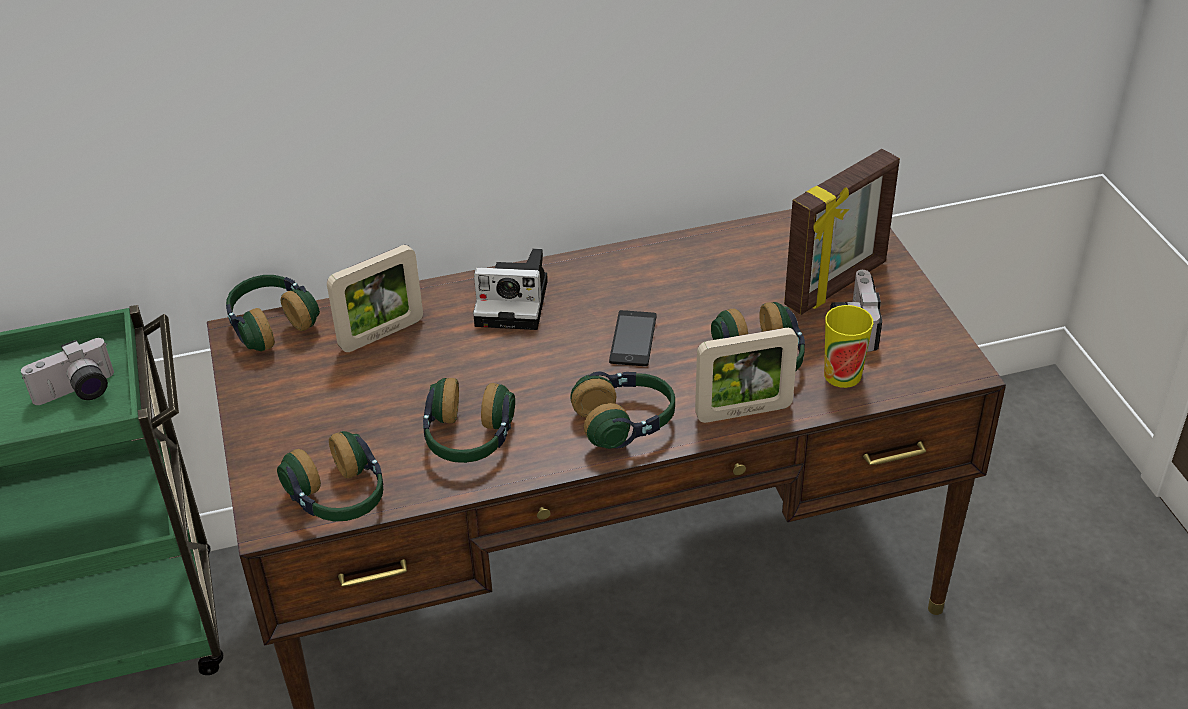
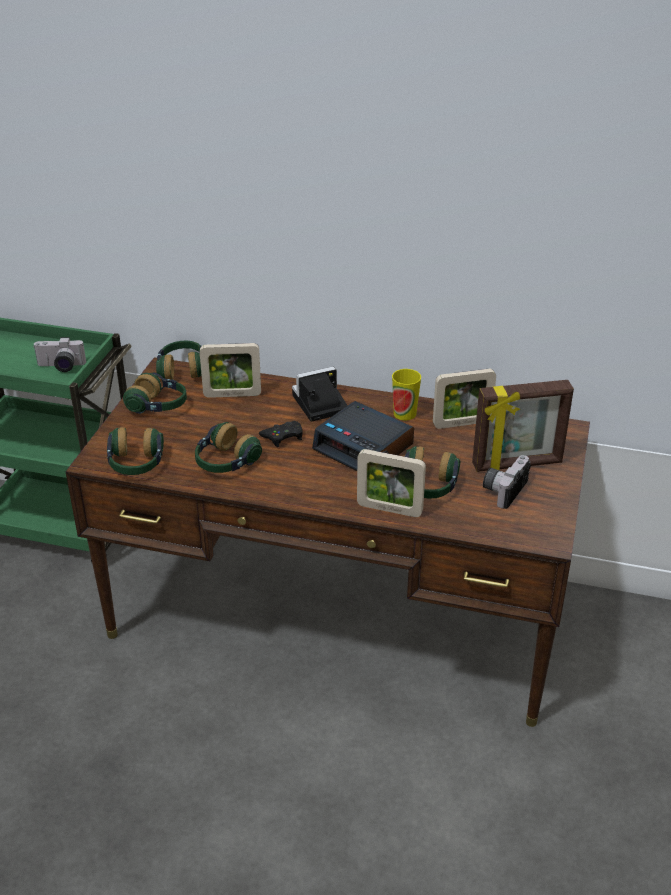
camera: 30 degrees right, 5 degrees down
(511, 368) = (283, 436): none -> black game controller
(515, 302) = (318, 405): camera -> camera turned 120 degrees clockwise
(626, 423) = (317, 488): headphones -> headphones (158, 406)
(633, 339) = (364, 447): phone -> alarm clock
(722, 256) = (462, 423): none -> picture frame
(842, 375) = (469, 513): cup -> cup (404, 414)

